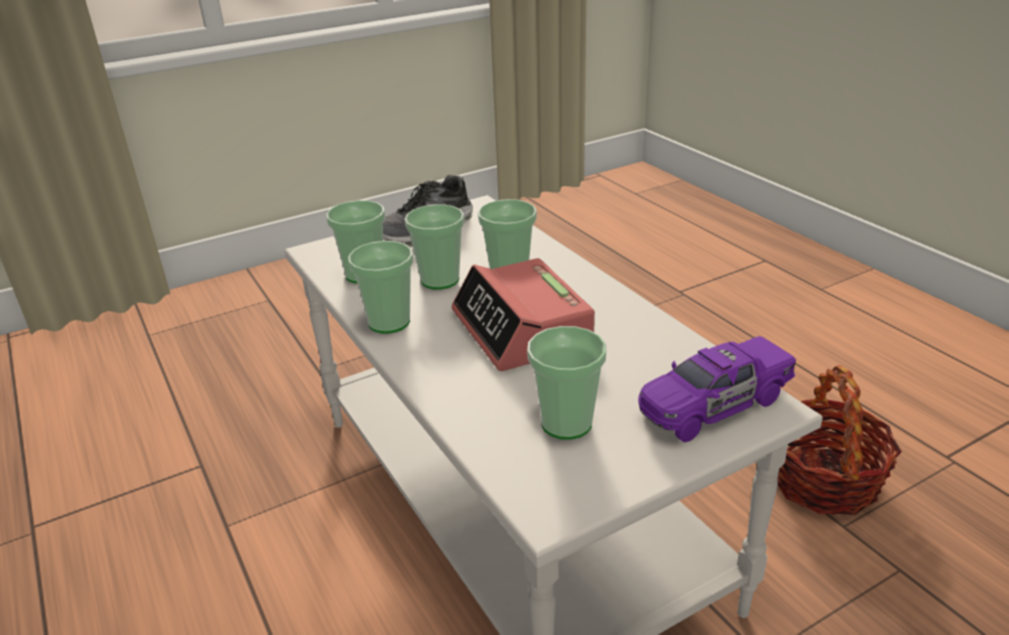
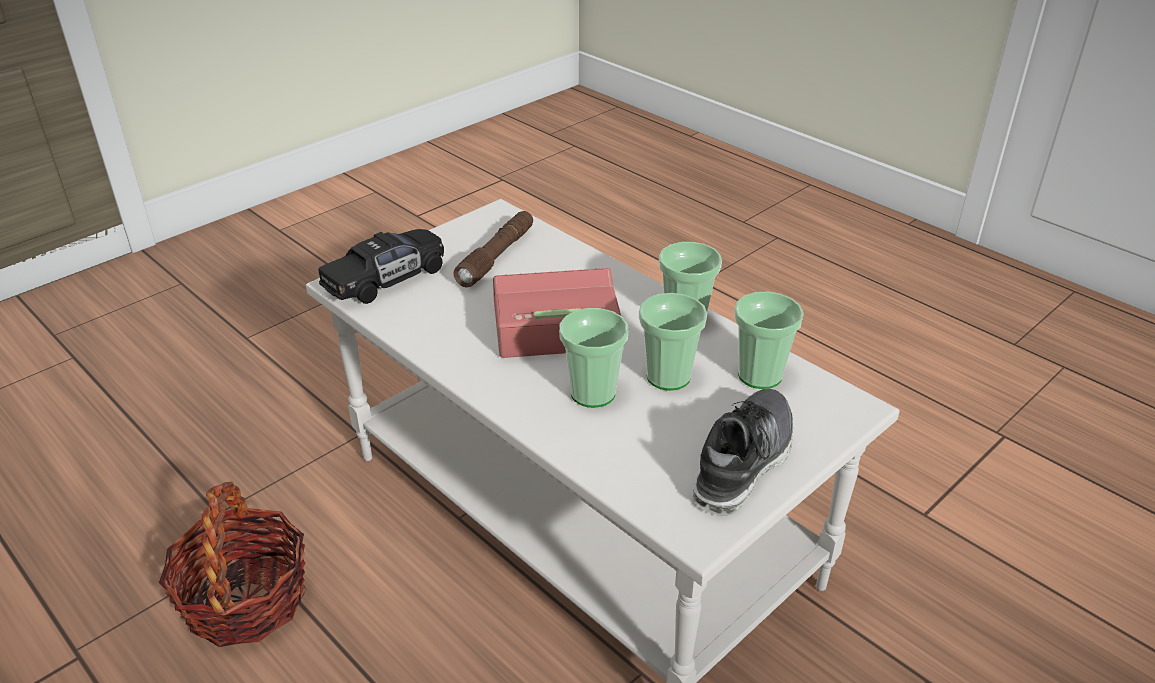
camera: 165 degrees right, 5 degrees up
(522, 329) = (554, 326): alarm clock -> alarm clock turned 60 degrees counterclockwise
(566, 423) = (496, 257): cup -> brown flashlight
(713, 405) = (386, 279): purple toy car -> black toy car

